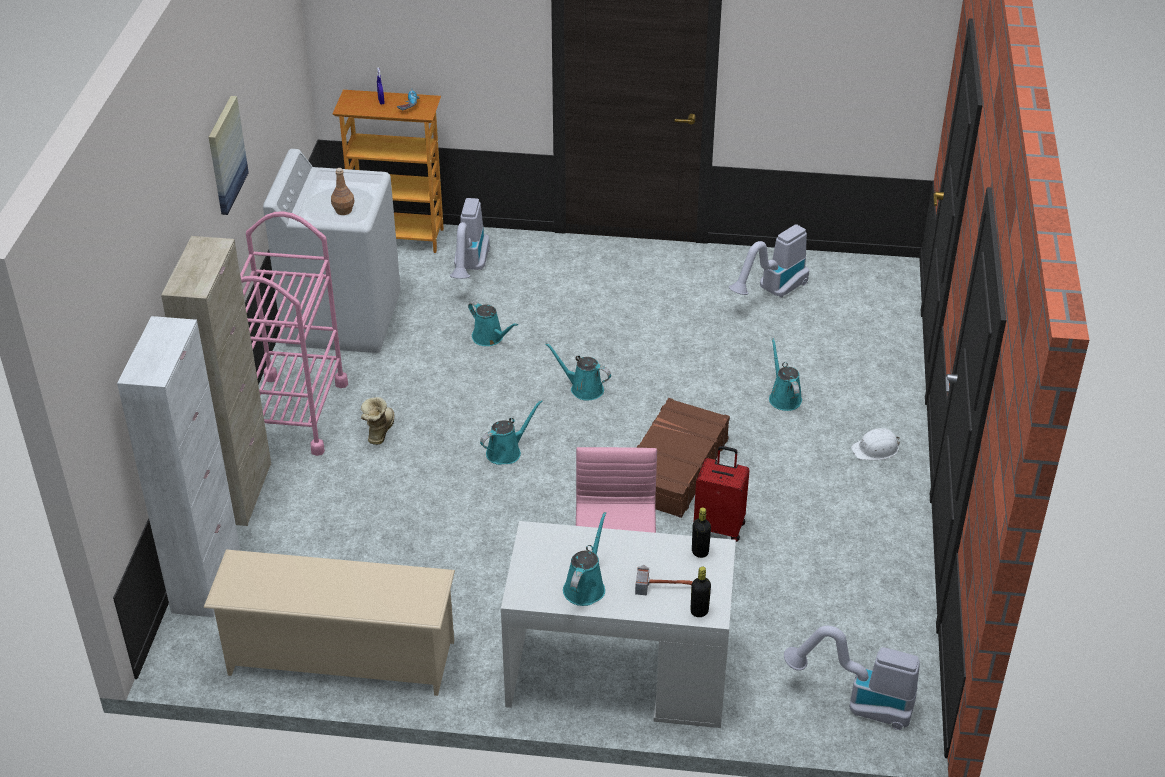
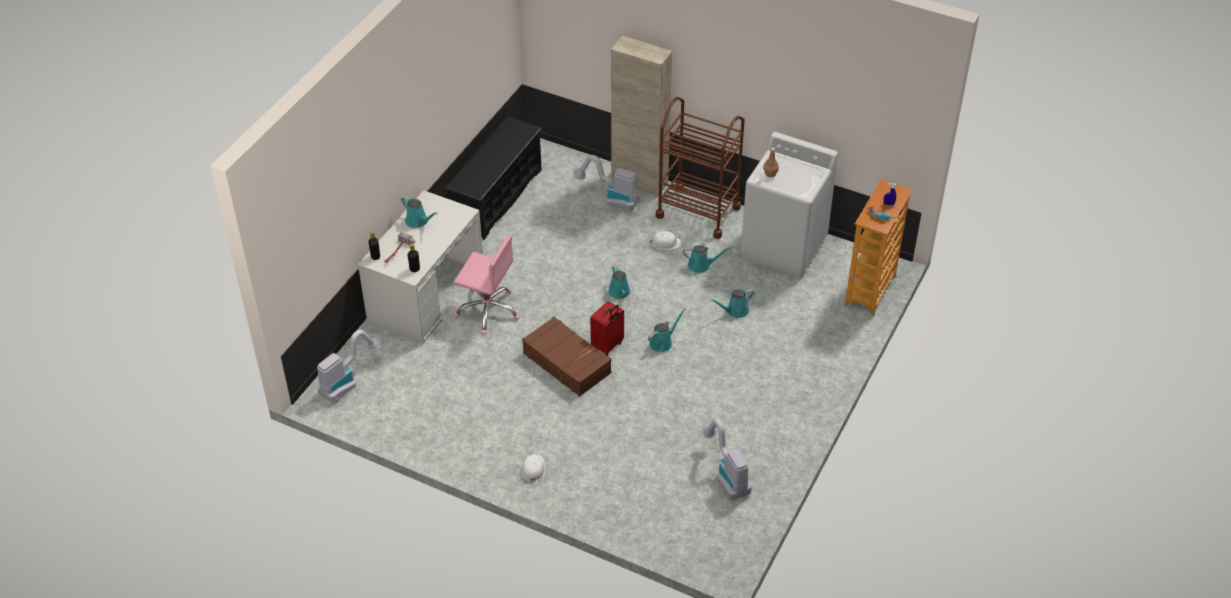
camera: 110 degrees right, 5 degrees up
(206, 580) = (578, 161): white cabinet -> none
(226, 155) = (749, 70): picture -> none
(293, 414) = (698, 212): pink cart -> brown cart
(340, 658) = (497, 198): beige shoe rack -> black shoe rack
(378, 431) = (665, 243): boot -> white hard hat
(469, 269) = (818, 318): vacuum cleaner -> vacuum cleaner (610, 199)
(720, 526) = (507, 368): red suitcase -> red suitcase (607, 346)
(783, 397) = (607, 440): turquoise watering can -> turquoise watering can (701, 265)

